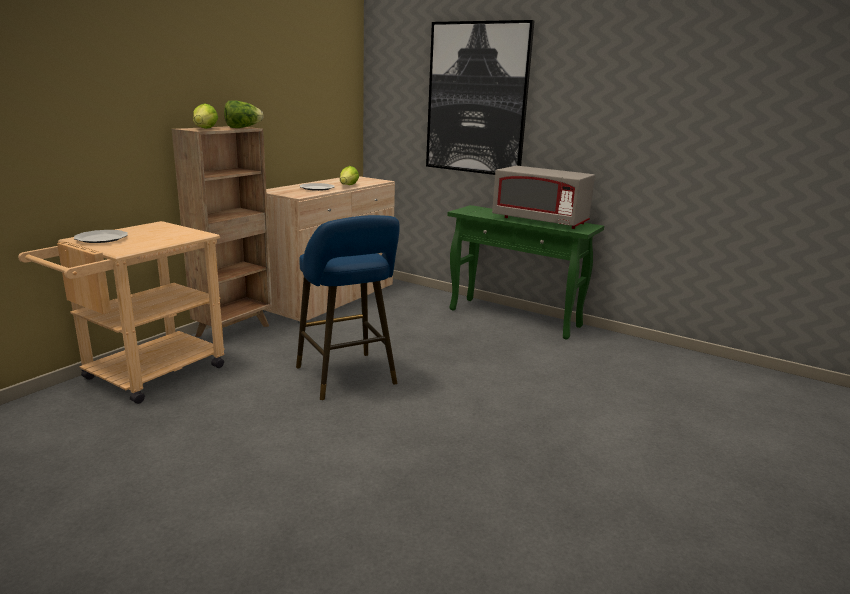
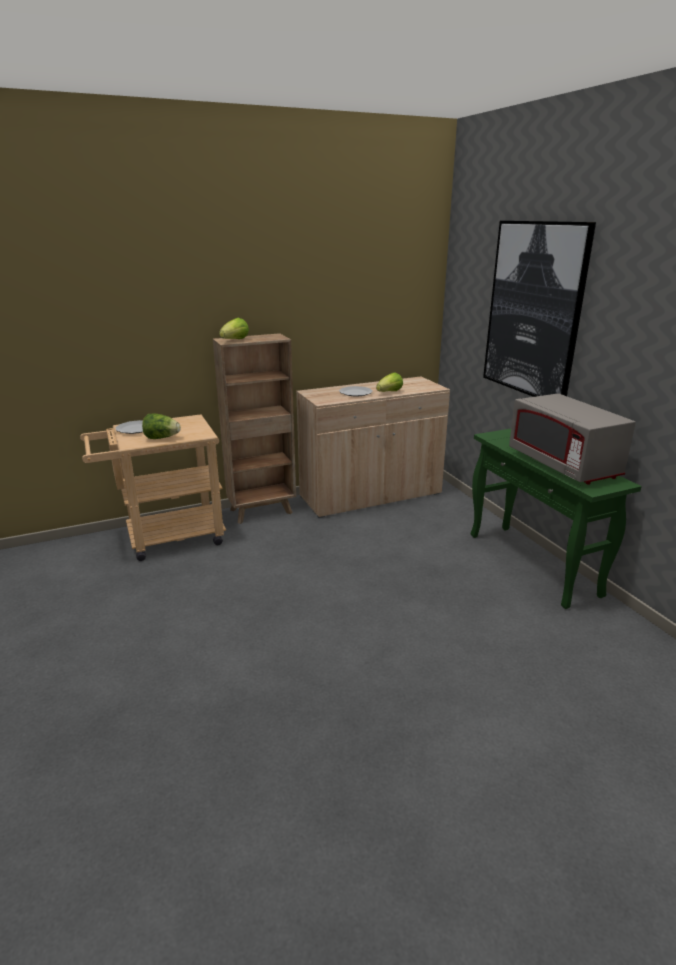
camera: 35 degrees right, 5 degrees up
(243, 128) = (273, 338): lettuce -> lettuce (162, 438)
(348, 378) = (299, 585): blue stool -> none

